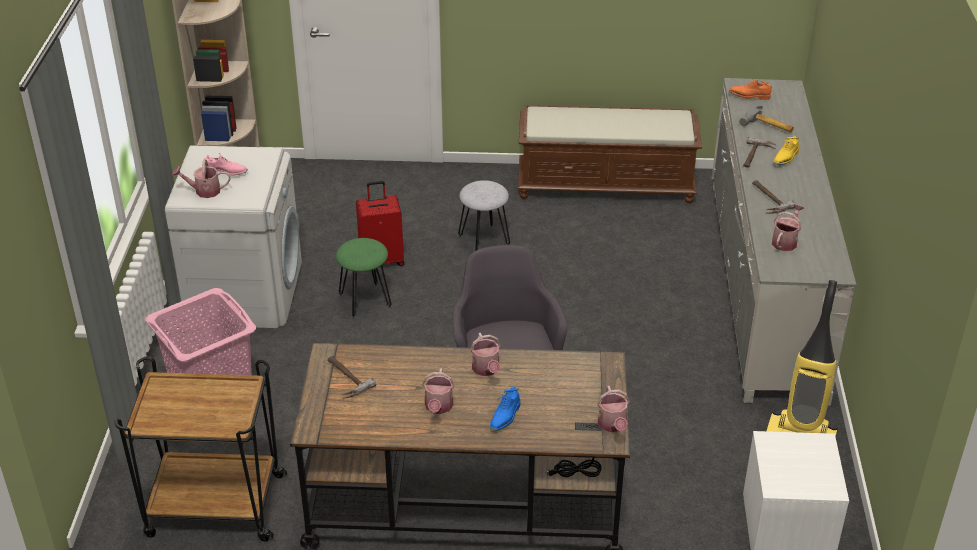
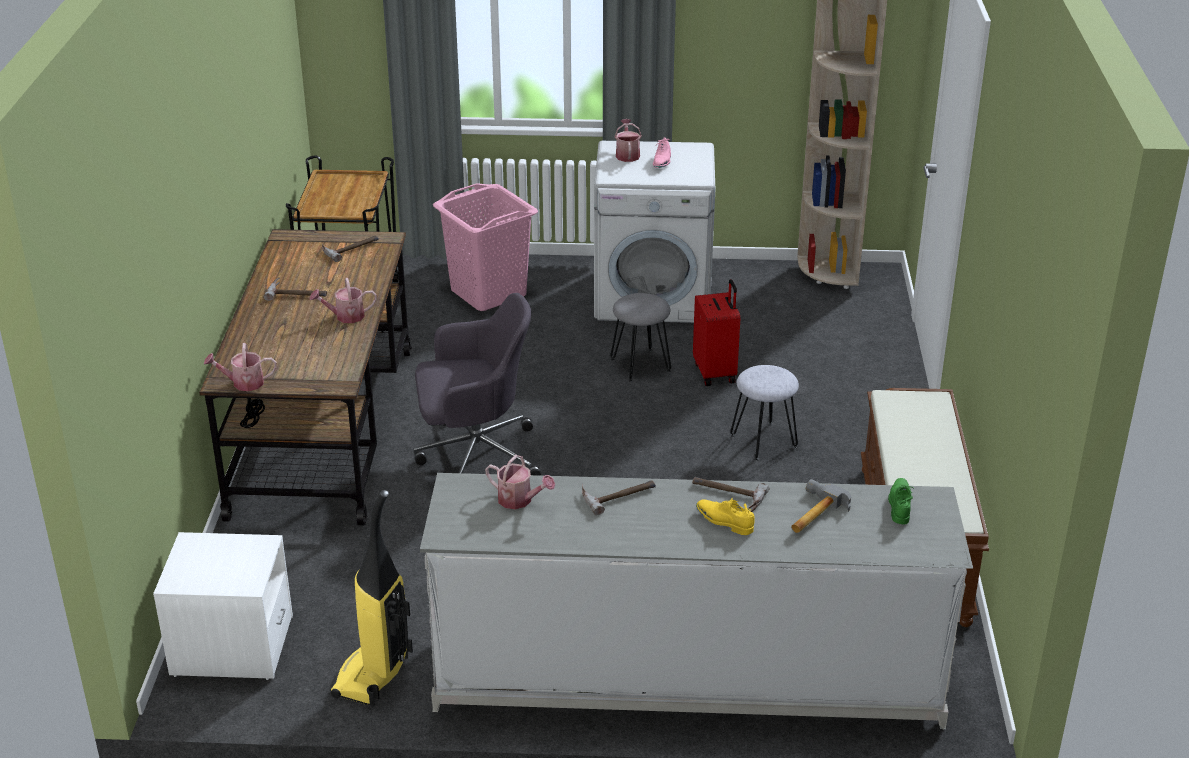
camera: 90 degrees right, 5 degrees down
(365, 300) = (641, 365): green stool -> grey stool
(438, 407) = (298, 293): watering can -> hammer
(505, 417) = (274, 326): blue shoe -> none
(749, 96) = (900, 505): orange shoe -> green shoe

